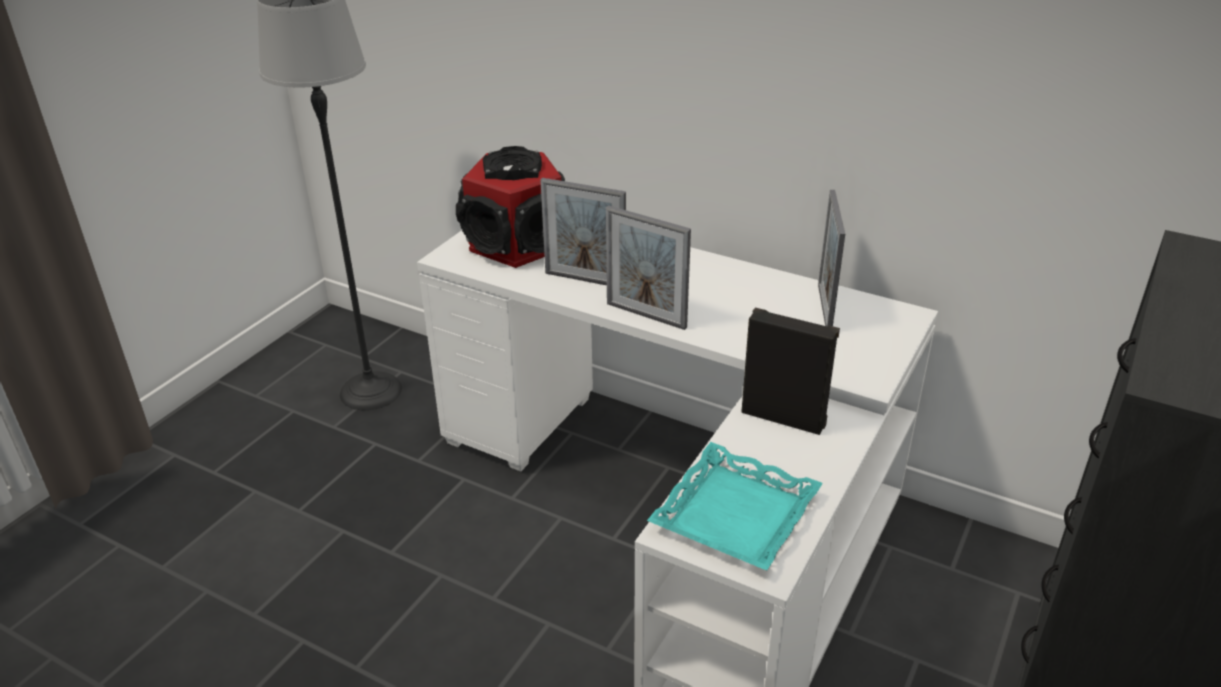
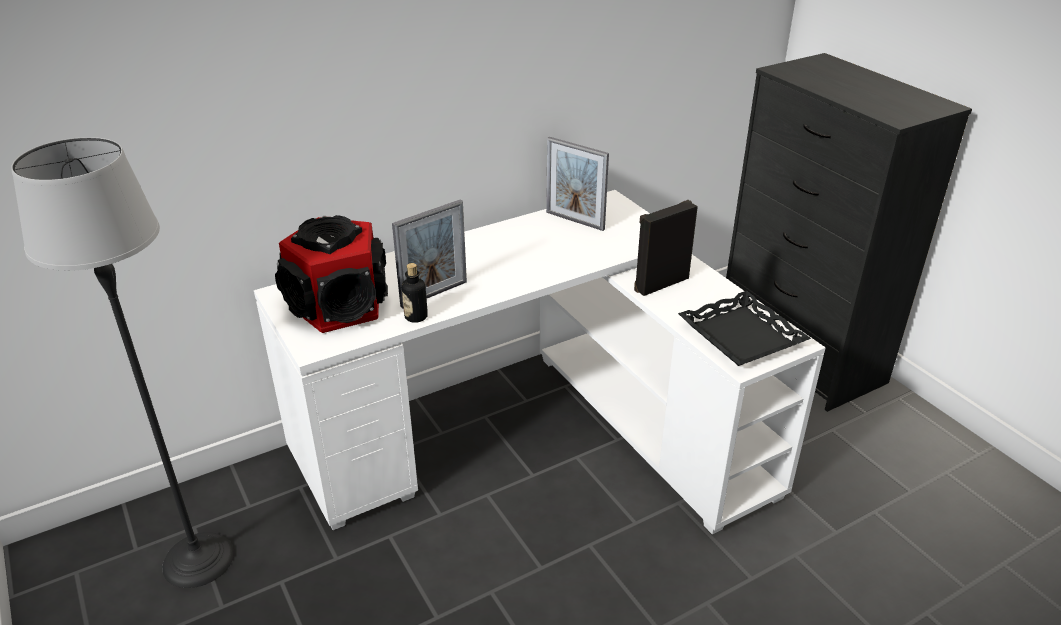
camera: 60 degrees left, 0 degrees up
(538, 285) = (416, 316): none -> bottle
(646, 315) = (512, 285): picture frame -> none
(736, 515) = (742, 336): turquoise tray -> black tray

